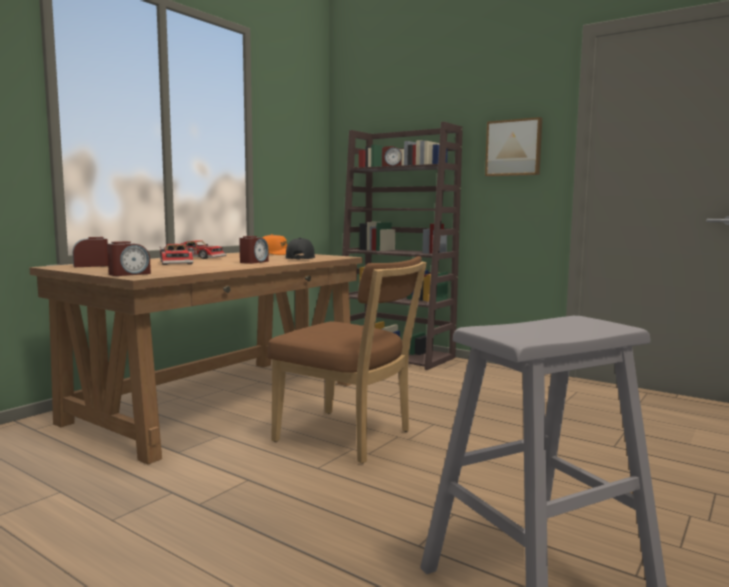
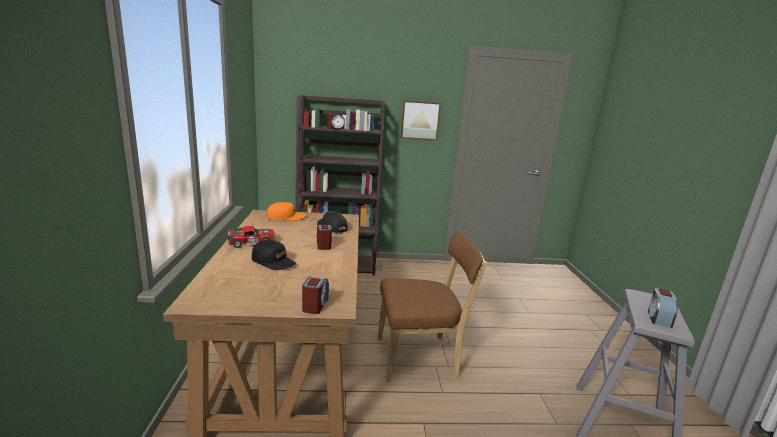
camera: 40 degrees left, 10 degrees up
(91, 266) = (221, 292): alarm clock -> alarm clock (659, 318)
(178, 263) = (273, 262): toy car -> black cap

